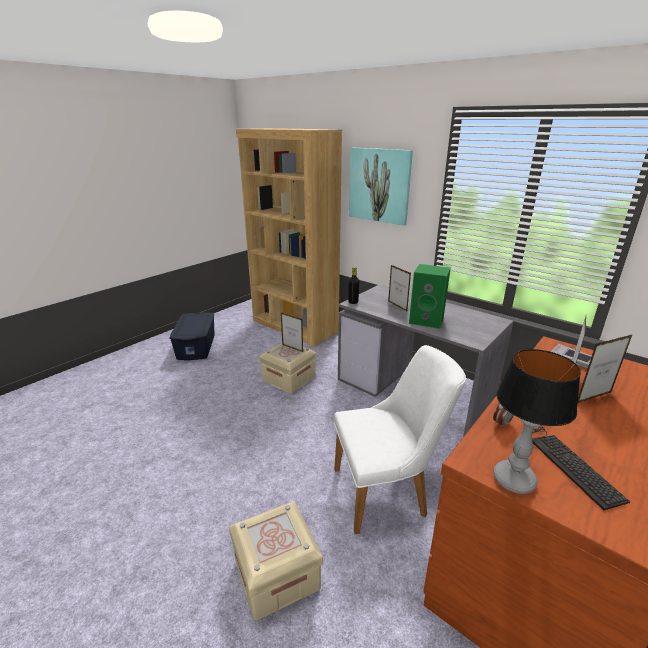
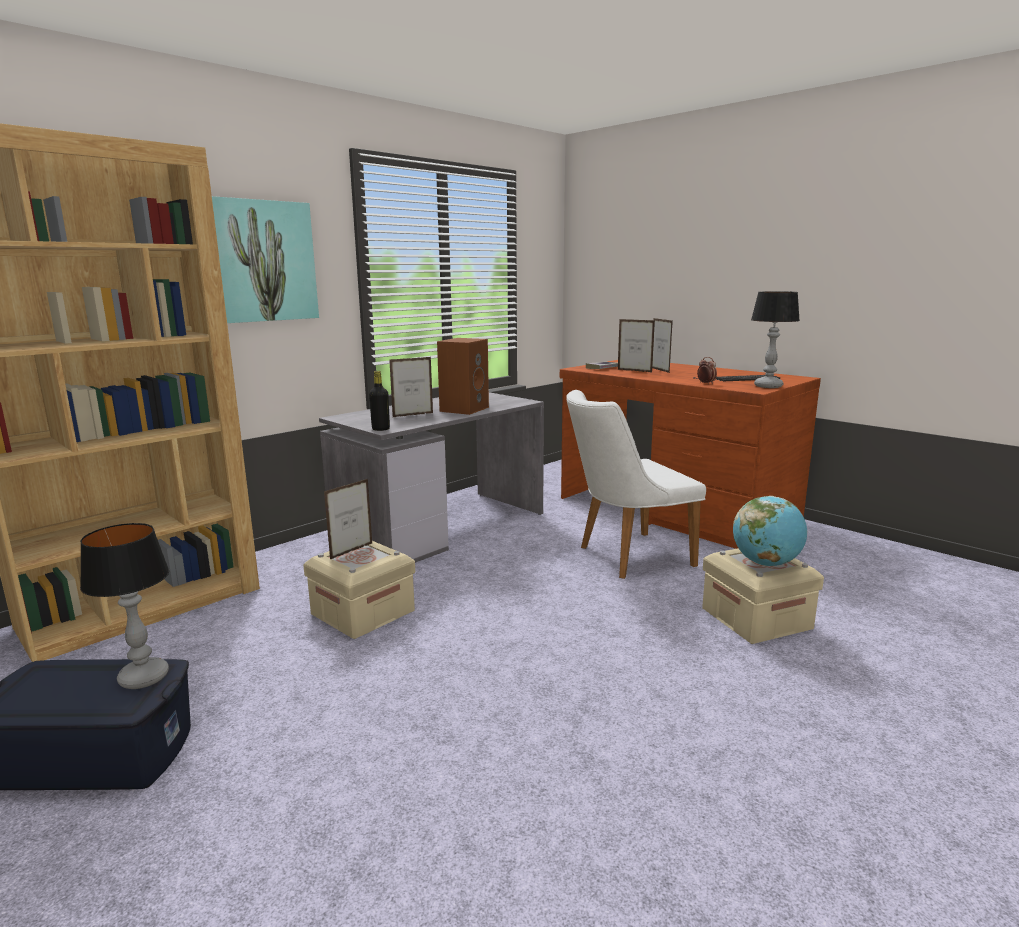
camera: 85 degrees left, 10 degrees down
(195, 332) = (145, 677): none -> table lamp
(265, 536) = (766, 563): none -> globe
(388, 491) = (625, 556): white chair -> white chair turned 105 degrees counterclockwise
(427, 320) = (464, 409): green speaker -> brown speaker

